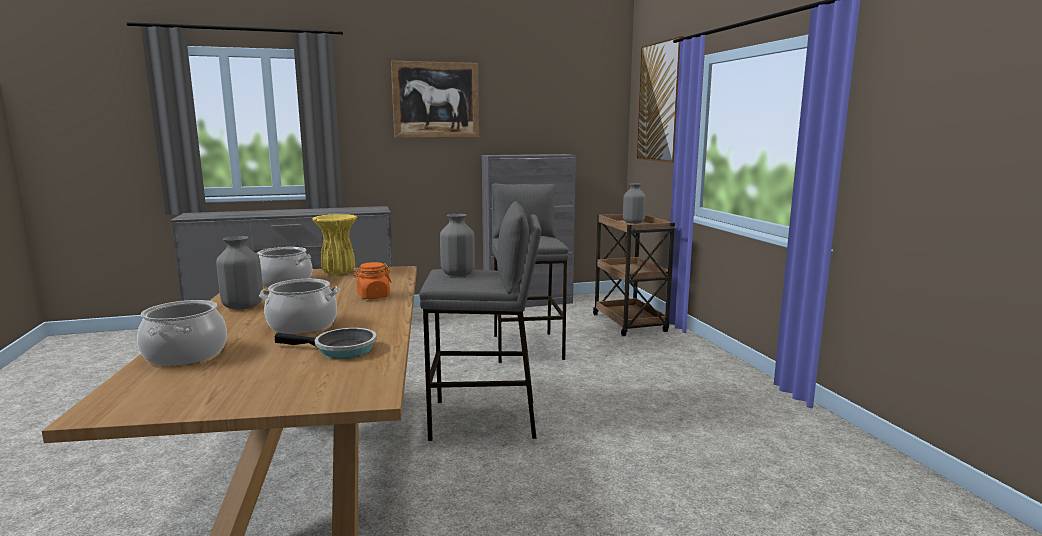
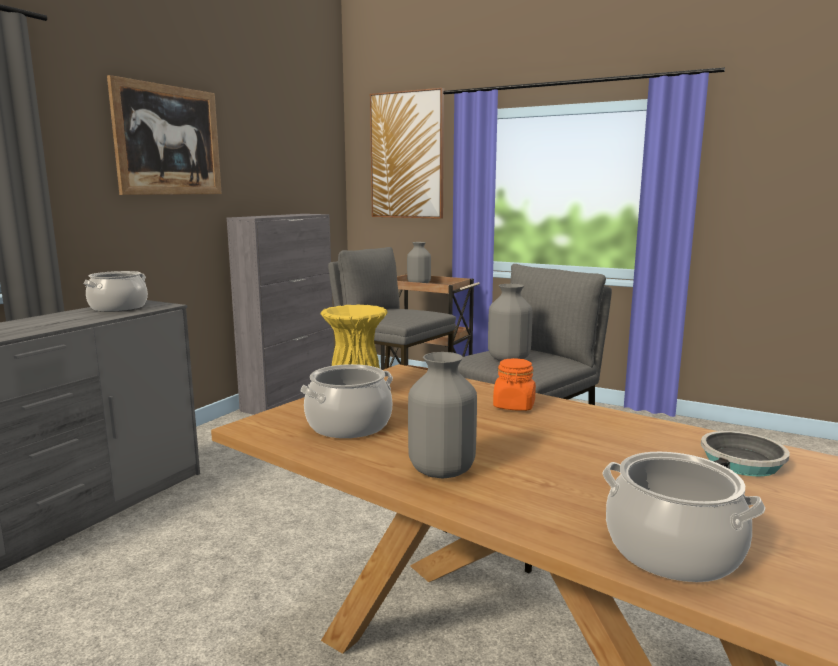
camera: 45 degrees left, 0 degrees up
(302, 326) = (603, 460): cooking pot -> cooking pot (118, 307)

